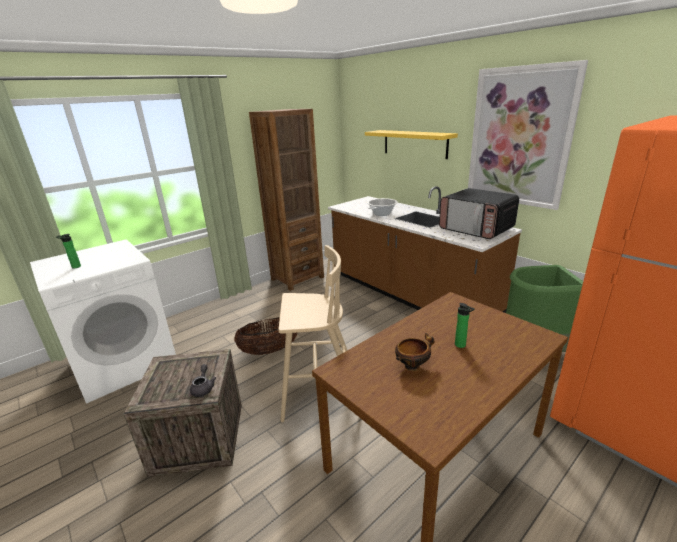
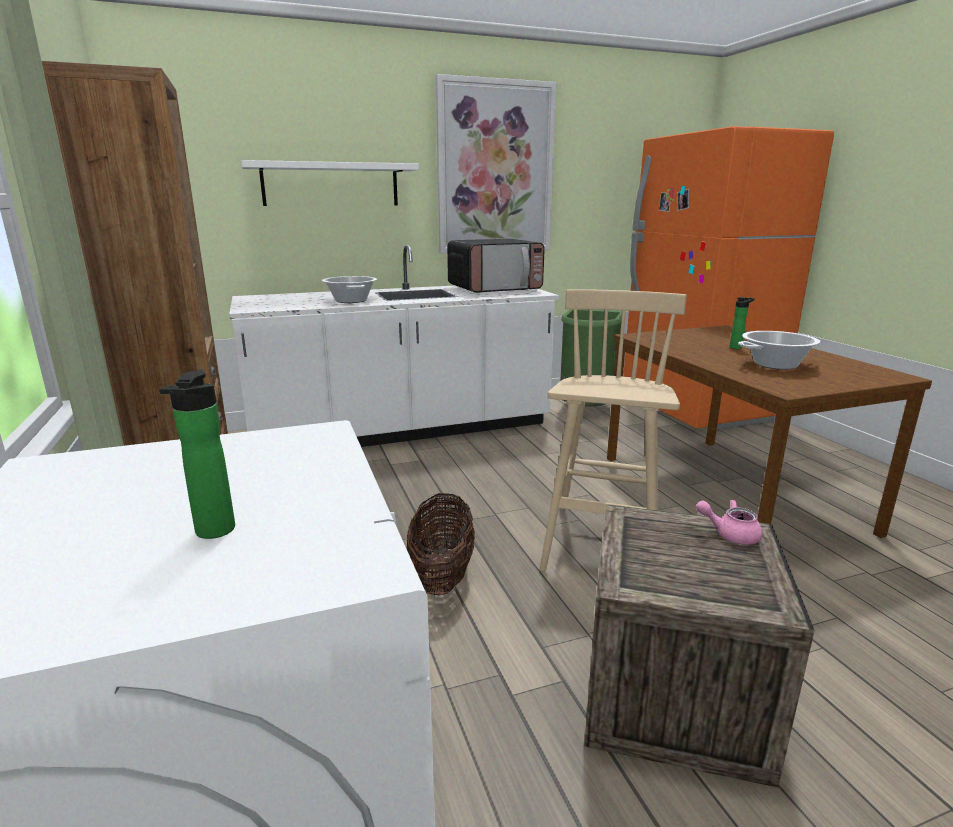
camera: 70 degrees left, 5 degrees down
(203, 388) = (730, 534): grey teapot -> pink teapot
(409, 295) = (402, 430): brown counter -> white counter
(413, 365) = (775, 365): bowl -> cooking pot
(414, 143) = (331, 185): yellow shelf -> white shelf

